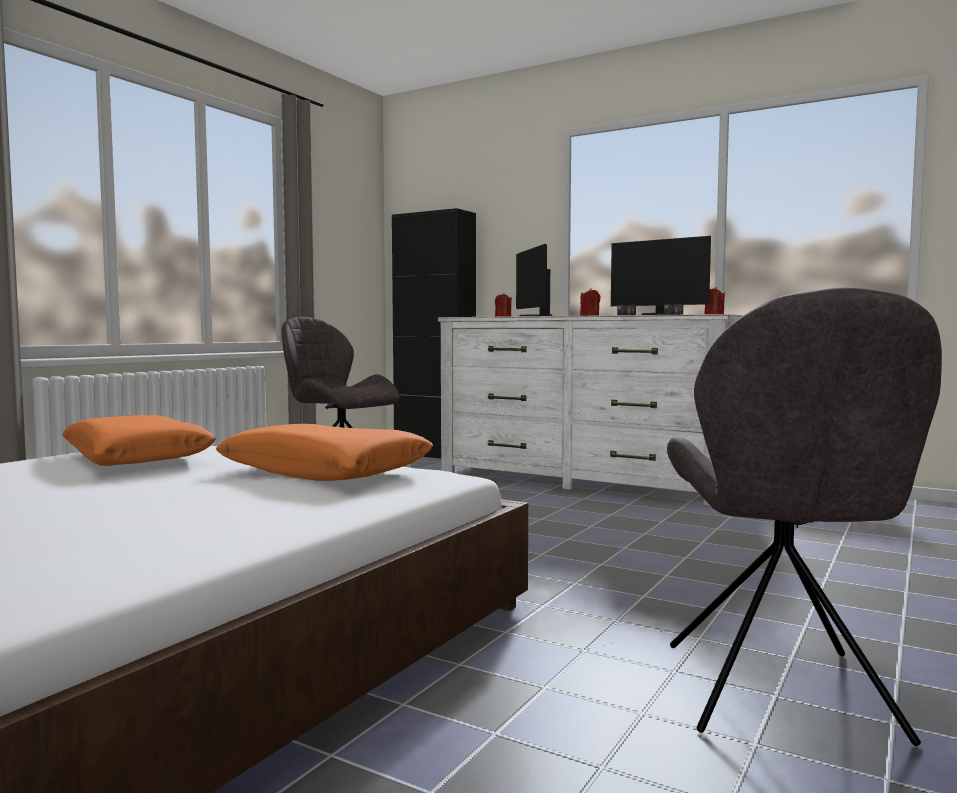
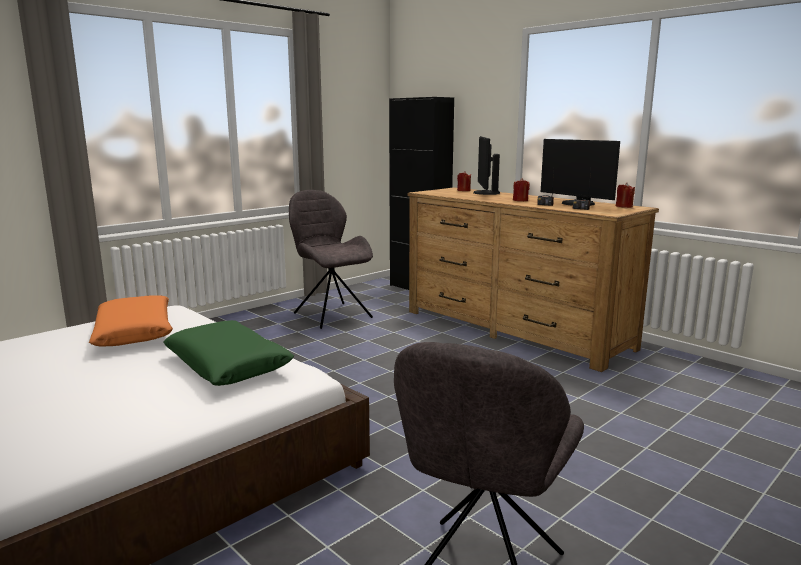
camera: 15 degrees right, 10 degrees up
(324, 472) = (228, 365): orange pillow -> green pillow
(585, 481) = (514, 329): white dresser -> brown dresser

